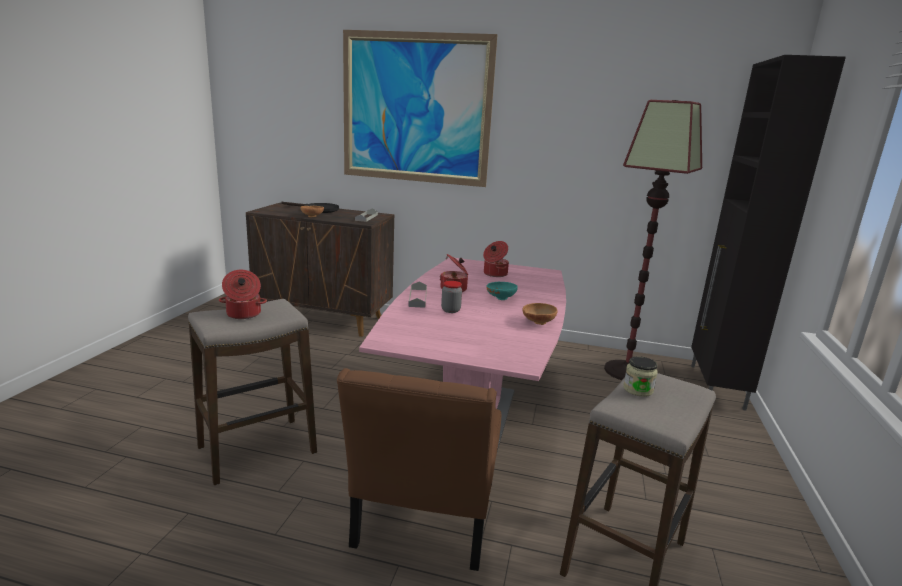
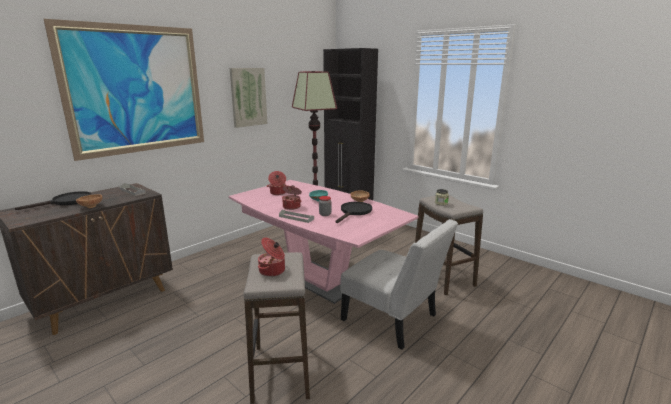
camera: 60 degrees left, 0 degrees up
(423, 520) = (393, 320): brown chair -> white chair
(484, 326) = (354, 212): none -> black frying pan
(570, 136) = (248, 97): none -> picture

